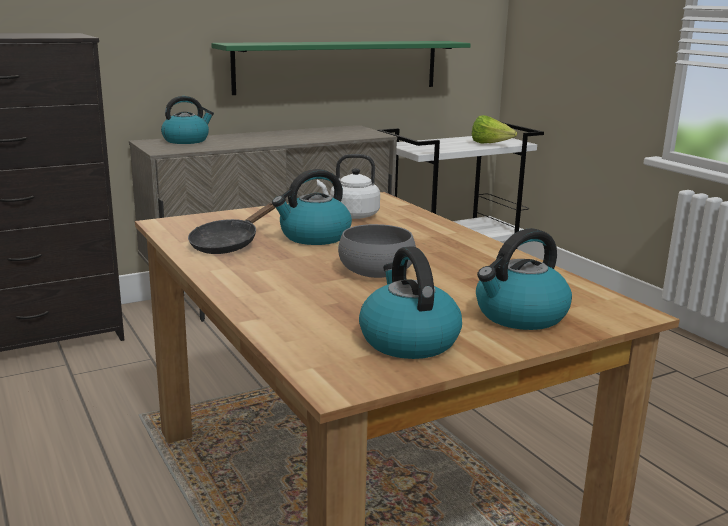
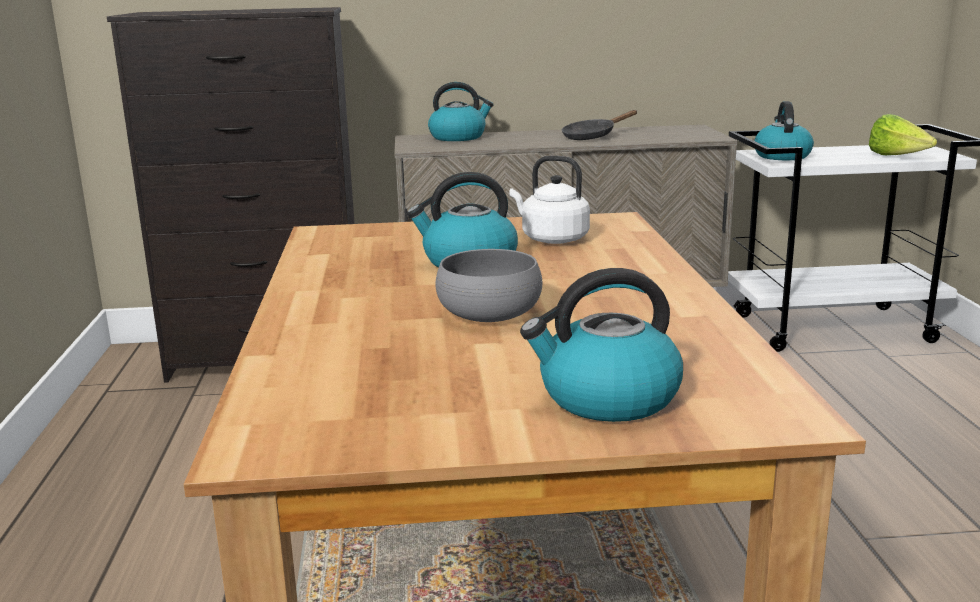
camera: 25 degrees right, 0 degrees up
(228, 244) = (356, 262): black frying pan -> black frying pan (592, 136)
(339, 66) = (677, 44): green shelf -> none
(407, 340) = (409, 408): kettle -> kettle (781, 156)

